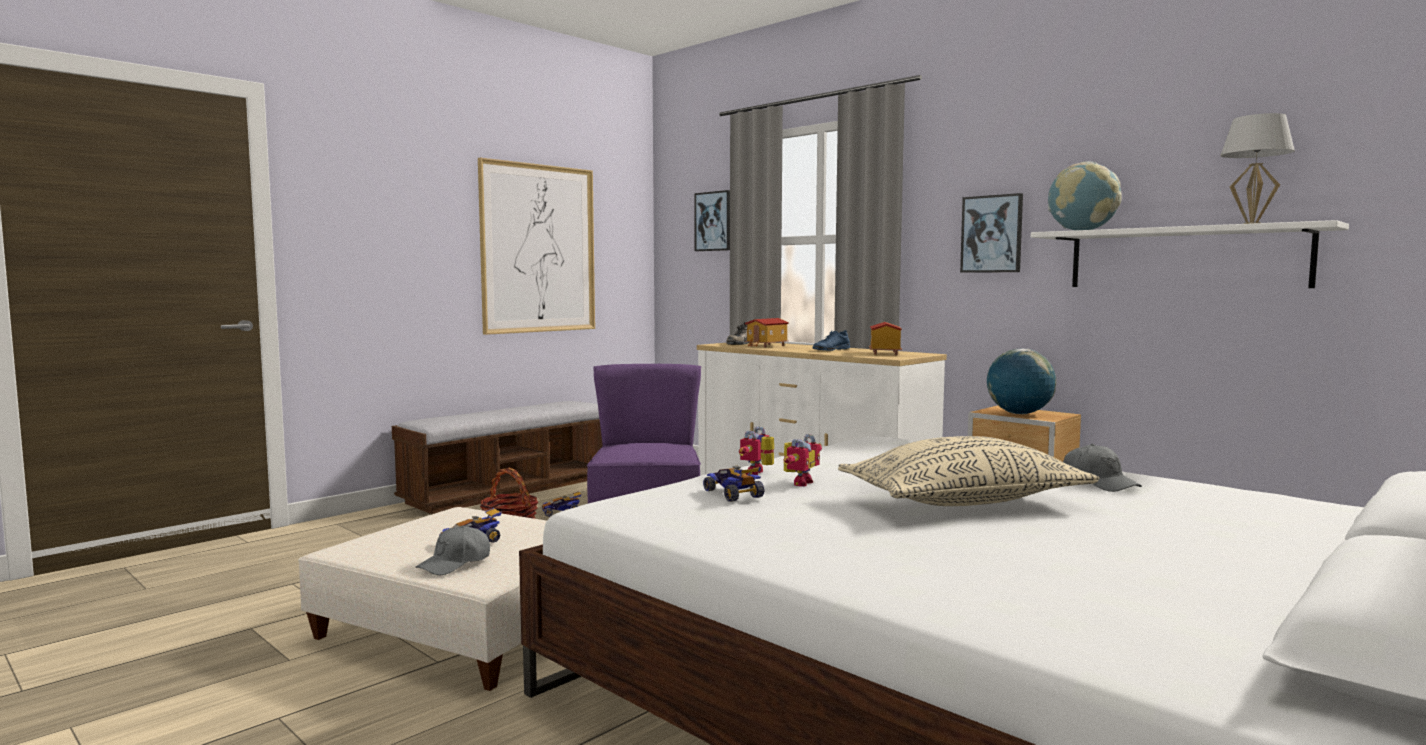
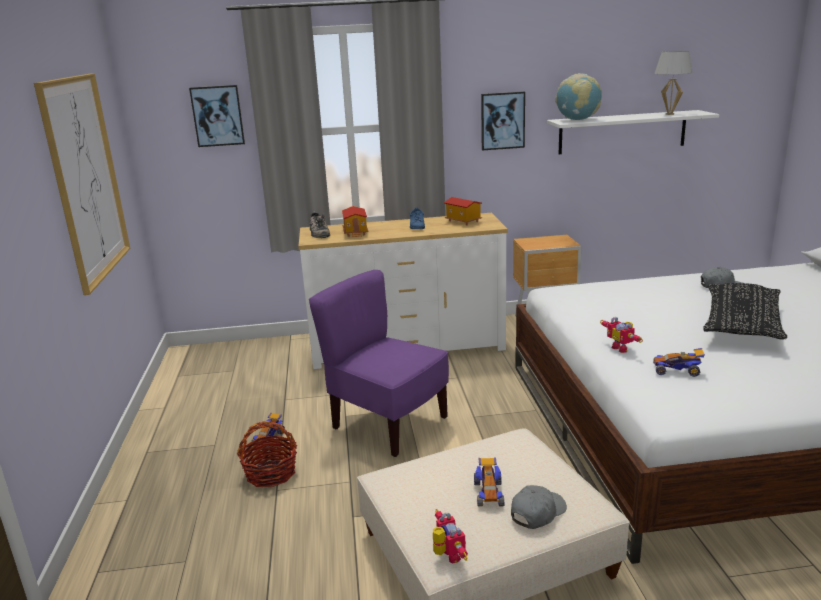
camera: 50 degrees left, 15 degrees up
(455, 563) = (537, 513): grey cap -> grey cap turned 120 degrees counterclockwise
(508, 490) = (157, 443): bench -> none
(798, 482) = (657, 345): toy robot -> toy robot (447, 556)
(963, 502) = (741, 324): beige pillow -> black pillow
(1019, 414) = (548, 244): globe -> none

